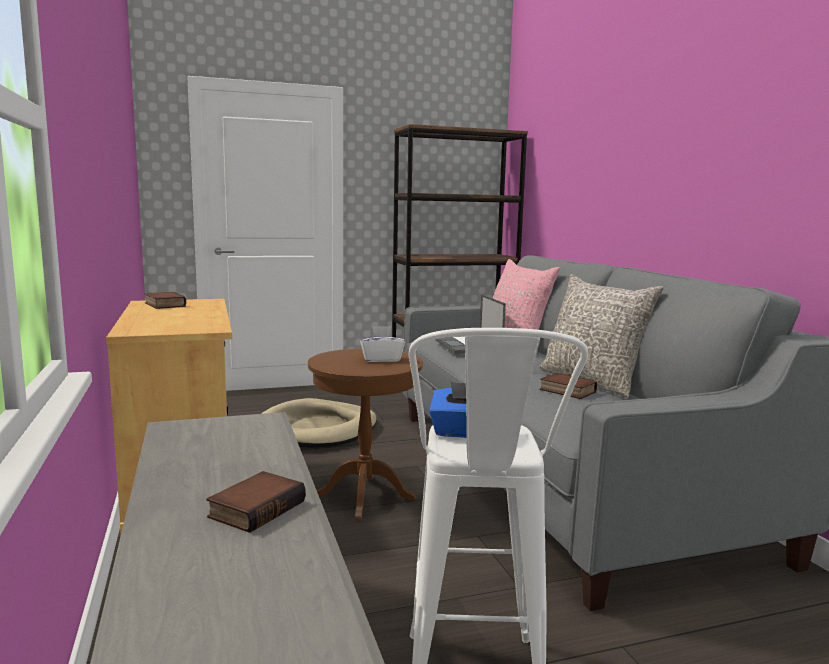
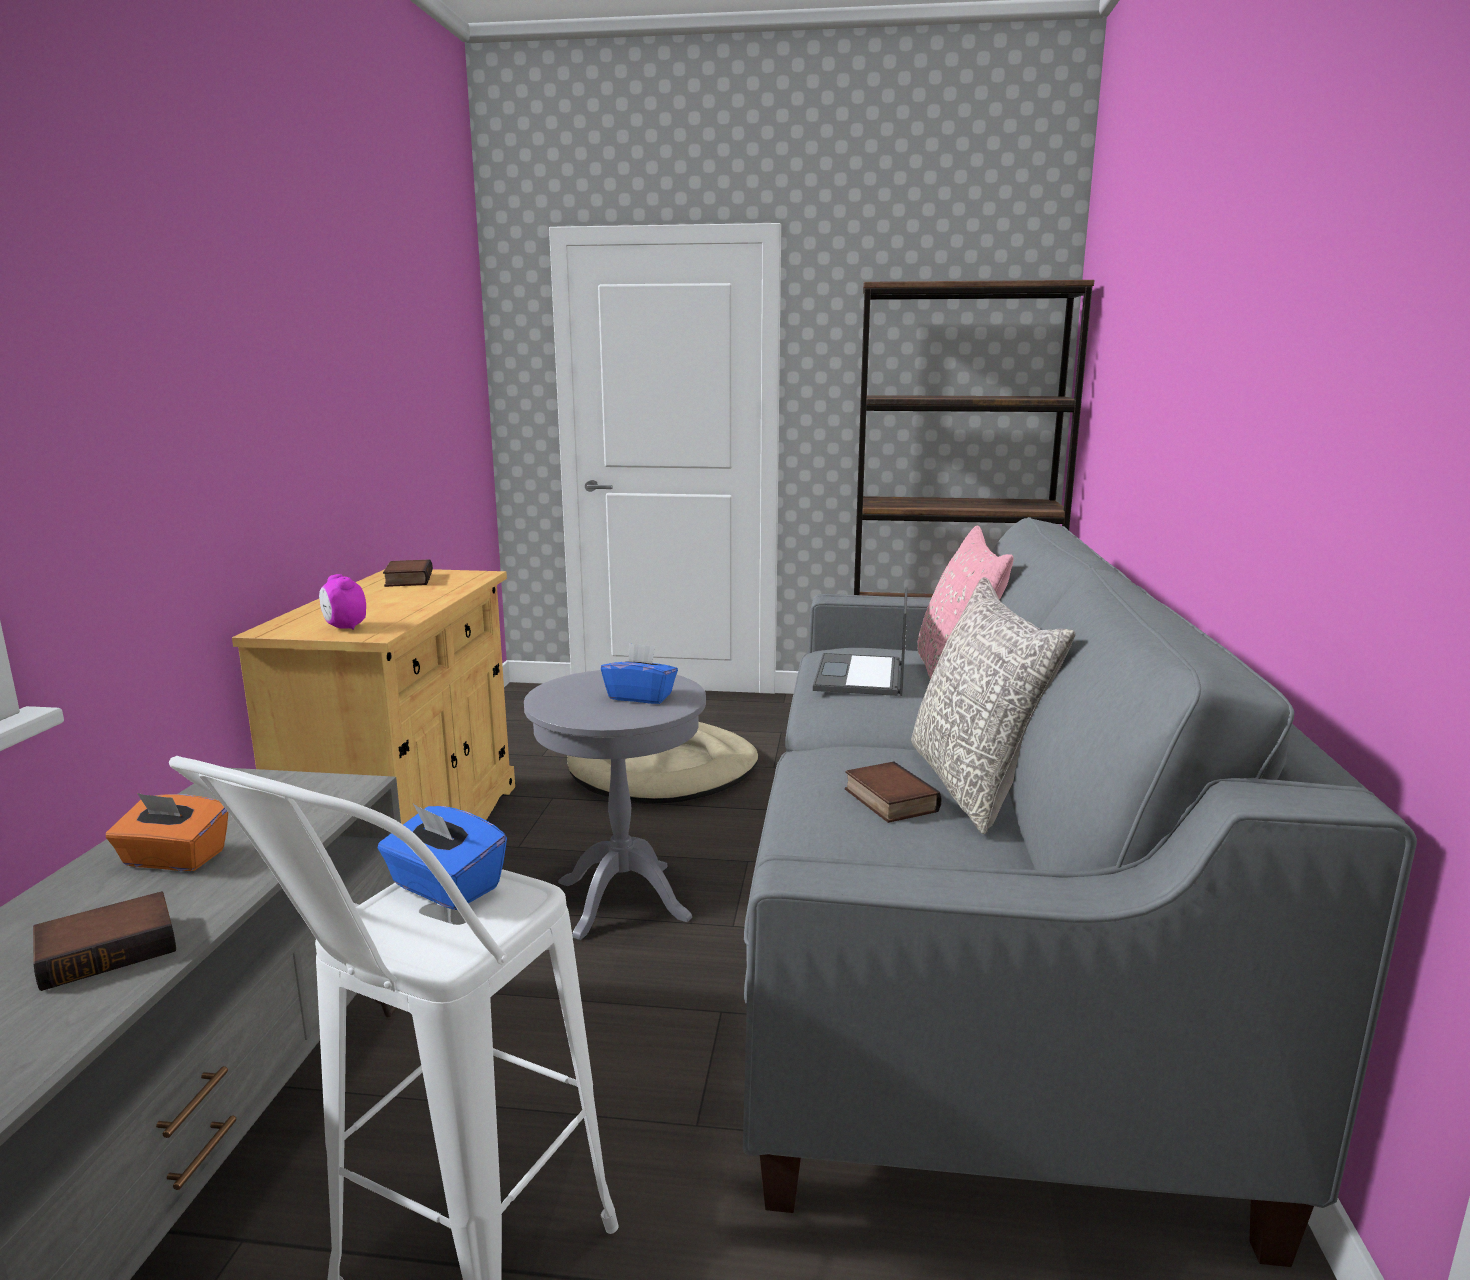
camera: 25 degrees right, 5 degrees up
(182, 327) = (344, 627): none -> alarm clock
(212, 465) = (174, 859): none -> orange tissue box
(364, 497) = (623, 900): brown side table -> grey side table
(381, 359) = (640, 697): white tissue box -> blue tissue box

